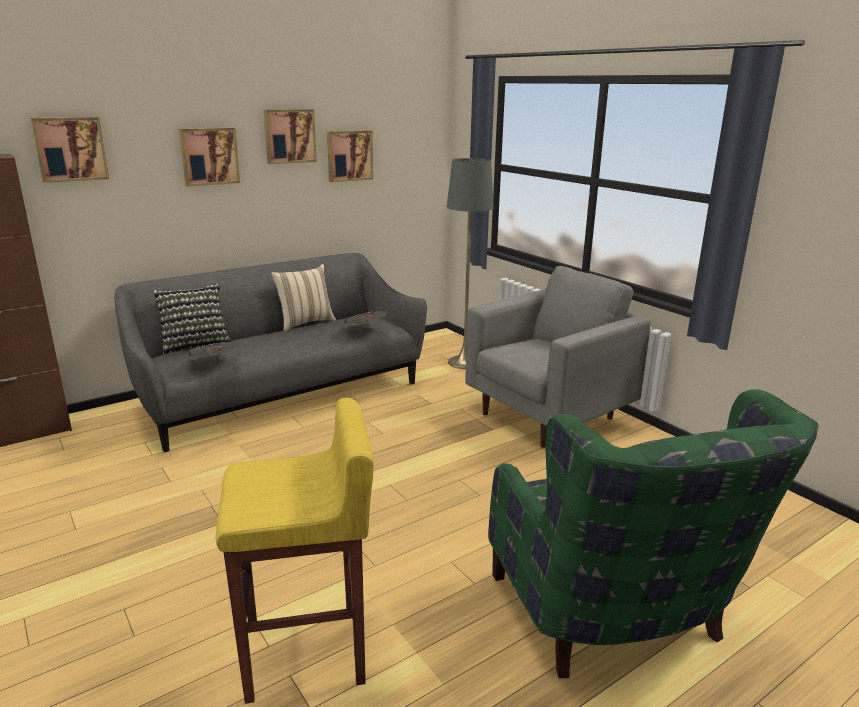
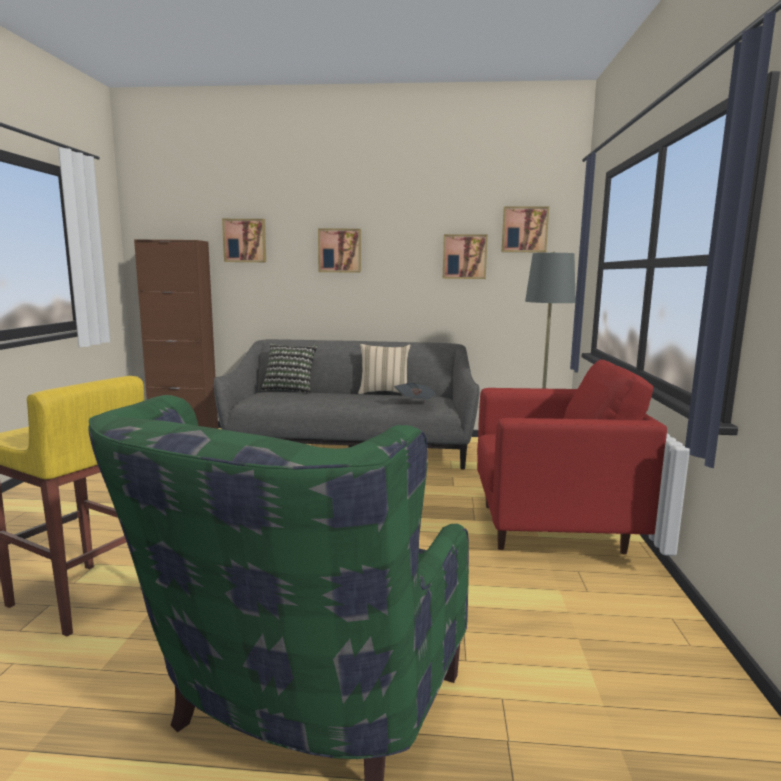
camera: 40 degrees right, 10 degrees down
(214, 362) = (275, 399): newspaper -> none
(289, 136) = (408, 237): picture -> picture (524, 229)
(548, 416) = (552, 528): grey armchair -> red armchair

